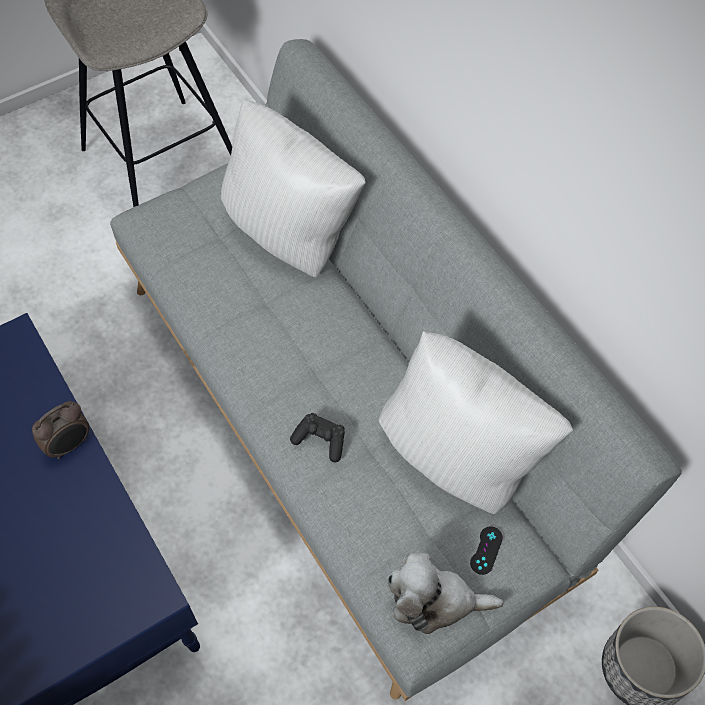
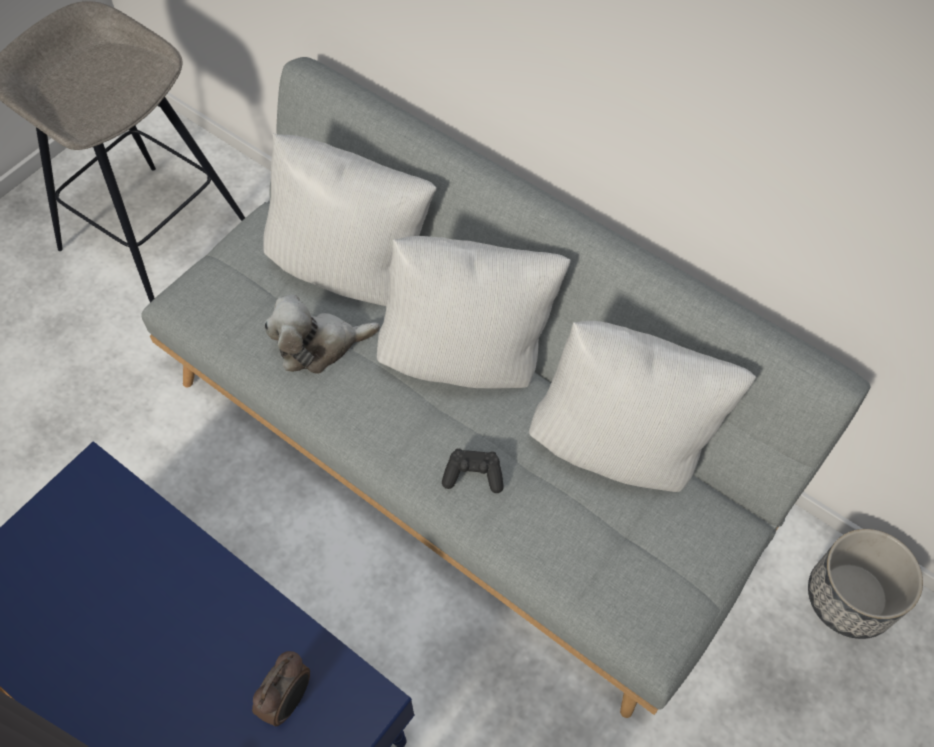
camera: 20 degrees left, 0 degrees up
(70, 445) = (205, 571): alarm clock -> alarm clock (288, 699)
(358, 339) = (467, 358): none -> white pillow
(435, 601) = (658, 600): plush toy -> plush toy (319, 345)
(486, 550) = (687, 531): black game controller -> none

